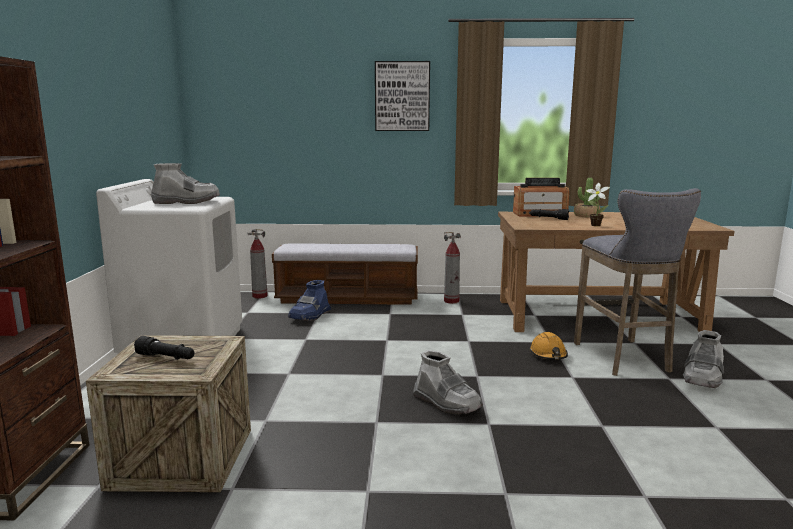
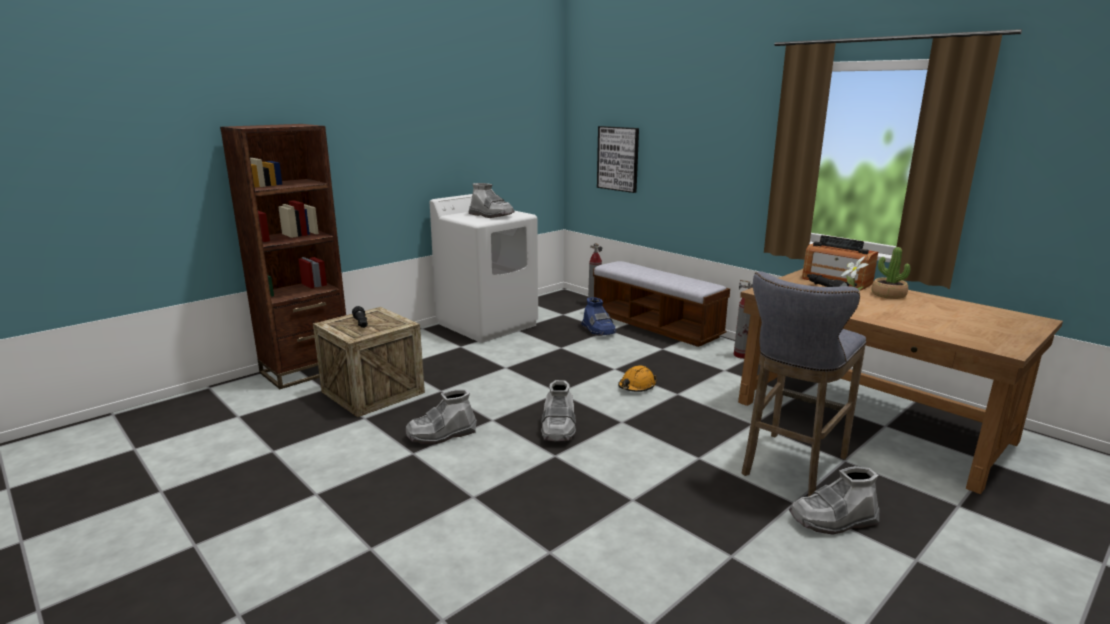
camera: 45 degrees right, 5 degrees up
(310, 316) = (598, 331): blue boot -> blue boot turned 90 degrees counterclockwise
(357, 458) = (441, 434): none -> grey boot
(402, 96) = (730, 127): picture -> picture (618, 158)
(548, 355) = (722, 432): orange hard hat -> orange hard hat (636, 386)

